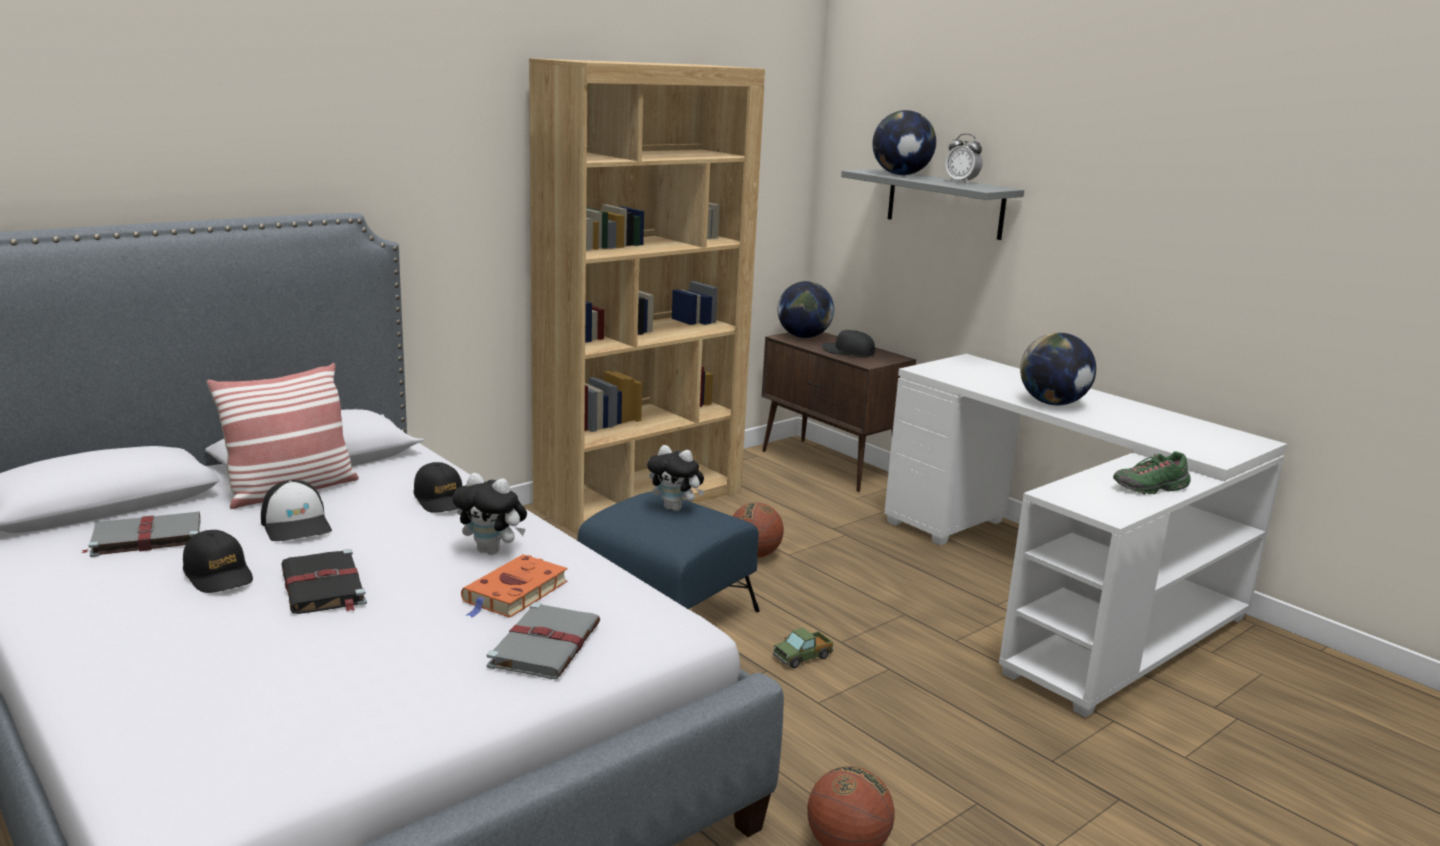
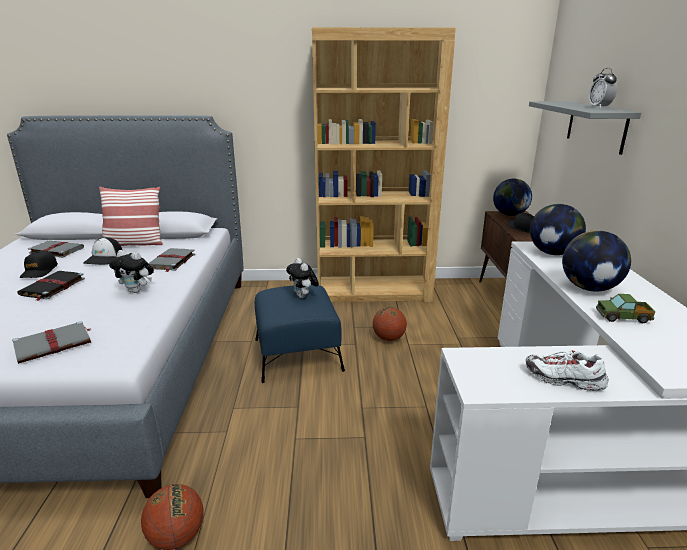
camera: 40 degrees right, 5 degrees up
(441, 499) = (171, 261): black cap -> grey book
(492, 551) = (137, 291): plush toy -> plush toy turned 45 degrees counterclockwise
(514, 593) = (100, 314): orange book -> none
(802, 657) = (327, 407): toy truck -> toy truck (623, 317)
(901, 175) = (566, 103): globe -> globe (552, 253)
(1150, 488) = (564, 380): green shoe -> white shoe

